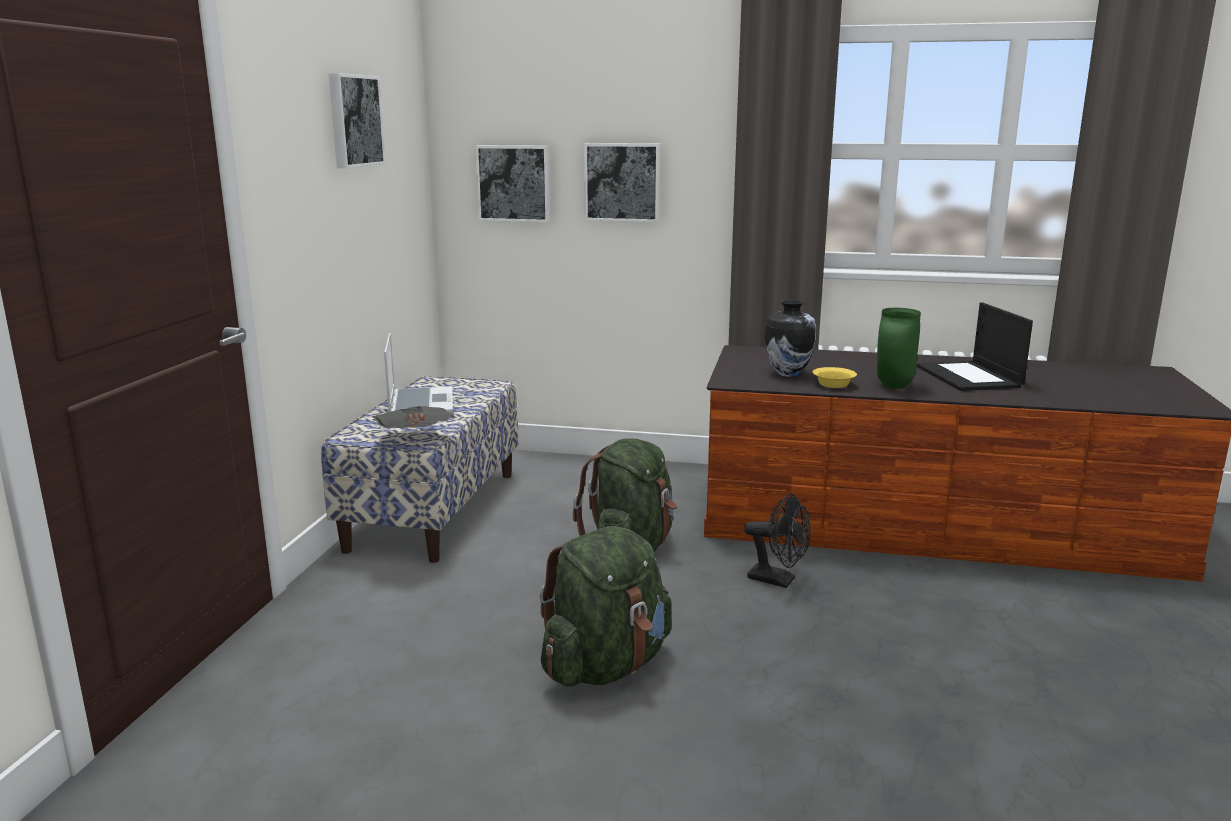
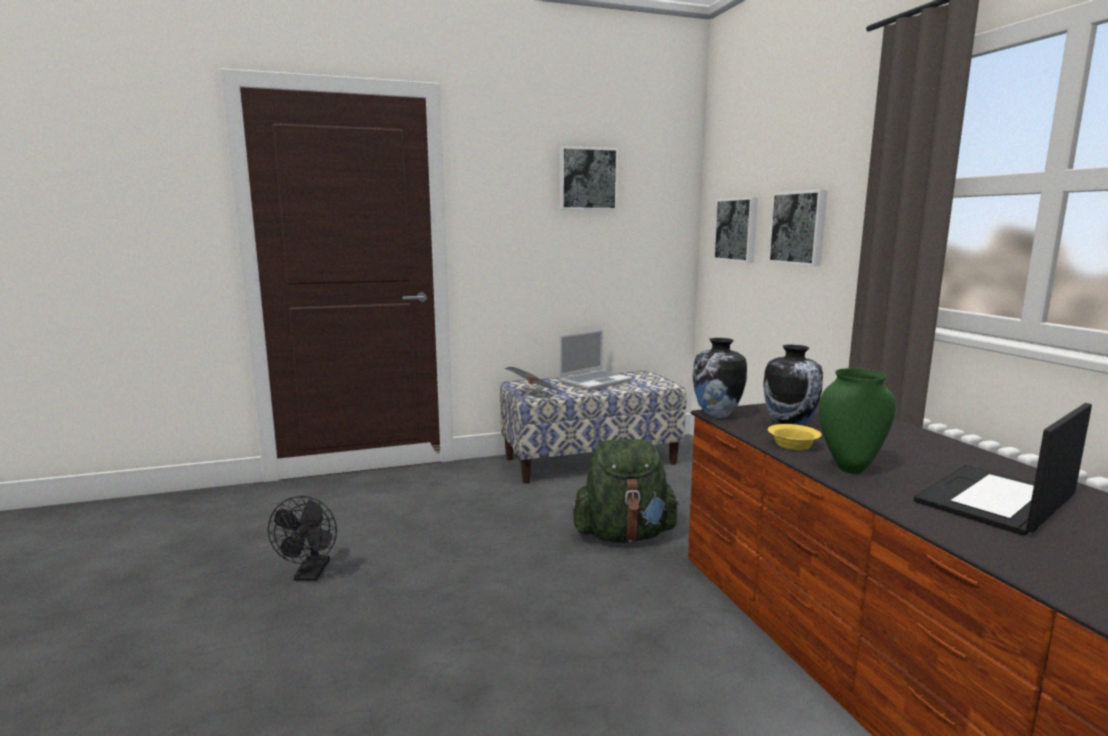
camera: 60 degrees right, 5 degrees down
(606, 666) = (443, 575): green backpack -> none
(733, 382) = (716, 415): none -> vase
(778, 580) = (654, 615): black fan -> black fan (310, 574)

